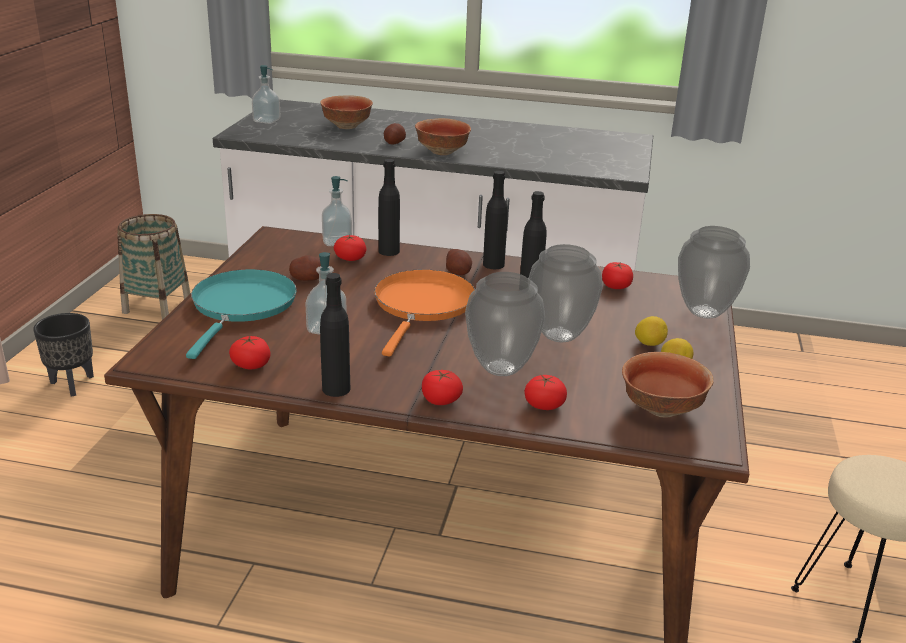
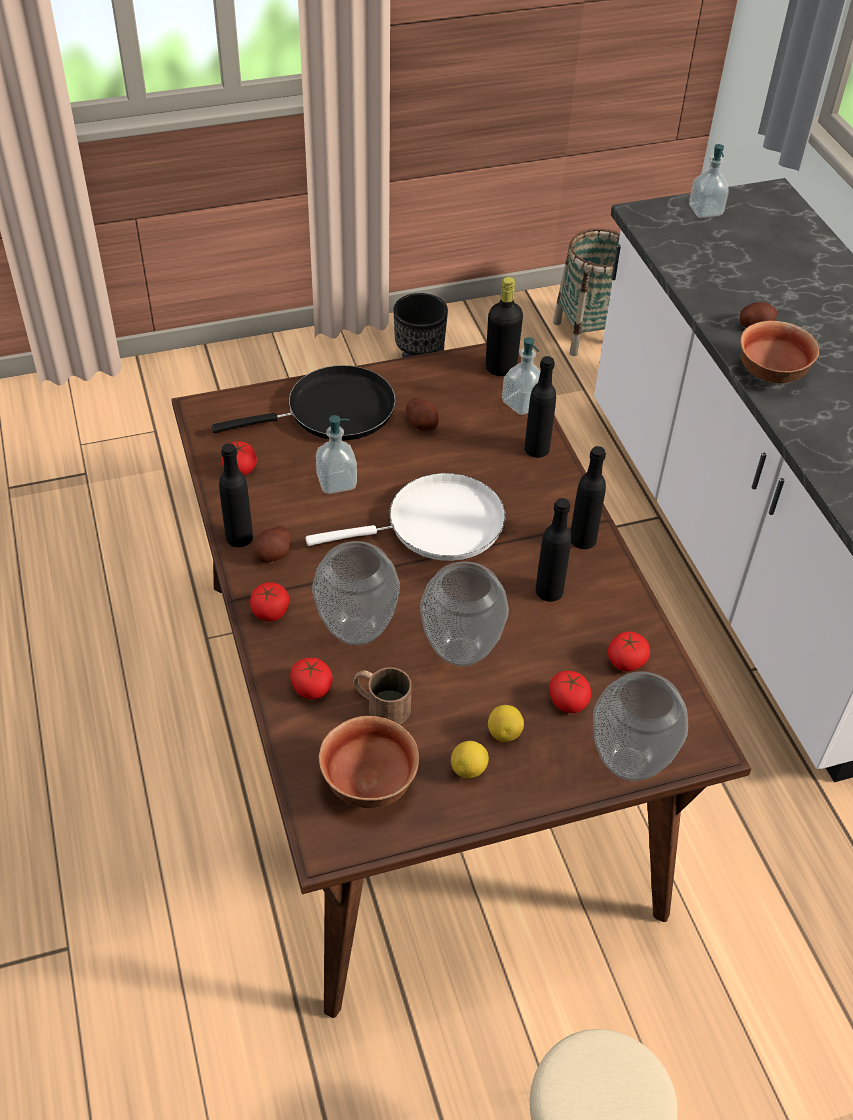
camera: 60 degrees right, 20 degrees up
(242, 306) = (333, 411): turquoise frying pan -> black frying pan
(289, 237) = (501, 368): none -> black bottle
(348, 126) = (763, 270): bowl -> none
(350, 258) = (493, 430): tomato -> tomato (568, 701)
(422, 306) = (436, 525): orange frying pan -> white frying pan
(458, 272) = (536, 520): potato -> potato (273, 554)
(585, 381) = (380, 704): none -> brown mug

